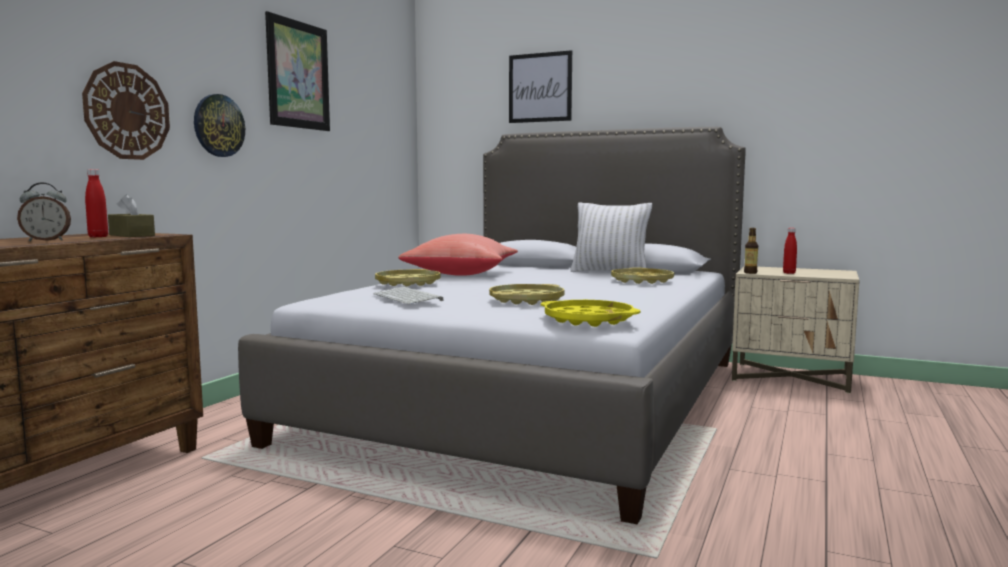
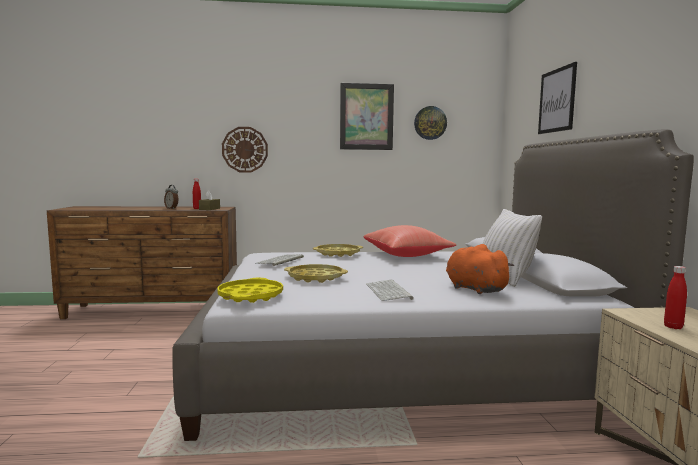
camera: 60 degrees right, 0 degrees up
(218, 125) = (301, 152): wall clock -> wall clock (430, 123)
(625, 293) = (389, 291): none -> keyboard
(642, 281) = (473, 289): yellow tray -> orange plush toy
(750, 273) = (622, 312): bottle -> none

